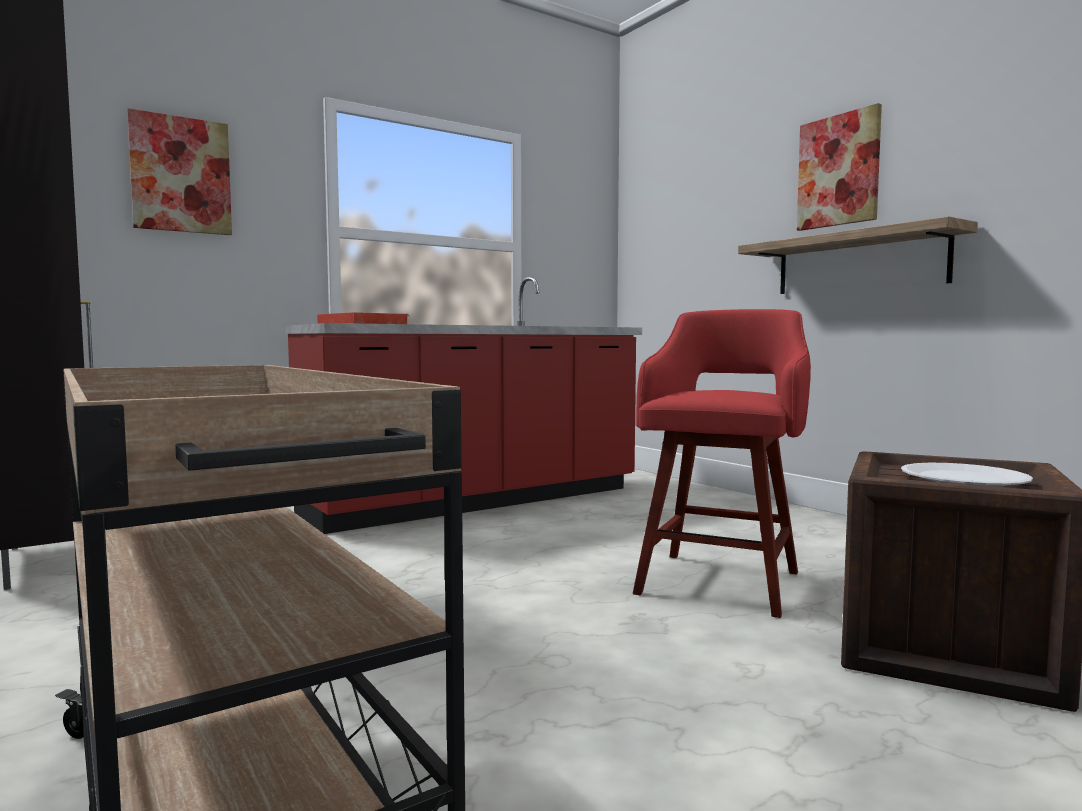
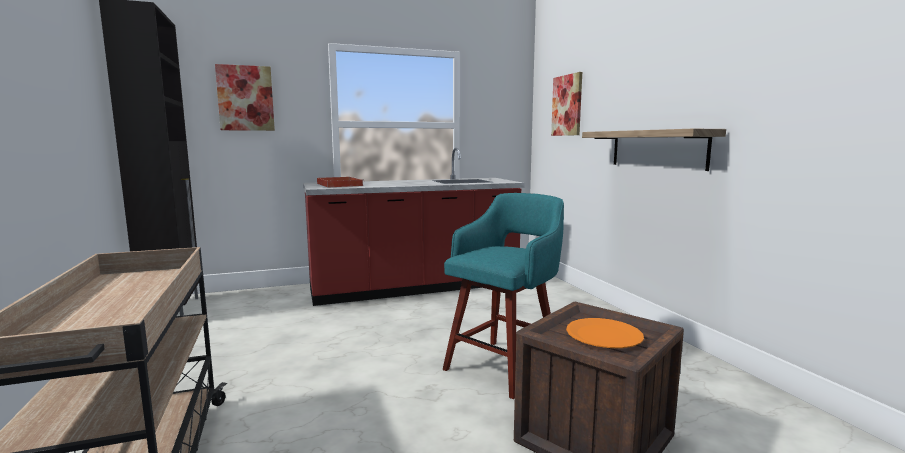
camera: 15 degrees right, 5 degrees up
(721, 581) = (504, 366): red stool -> turquoise stool
(838, 171) = (648, 82): picture -> picture (567, 105)
(964, 478) = (604, 335): white plate -> orange plate

